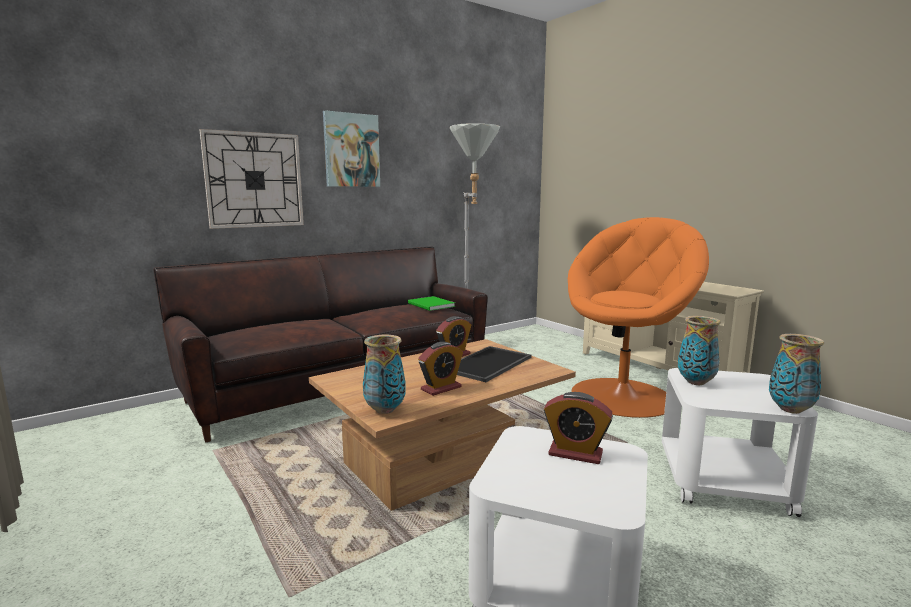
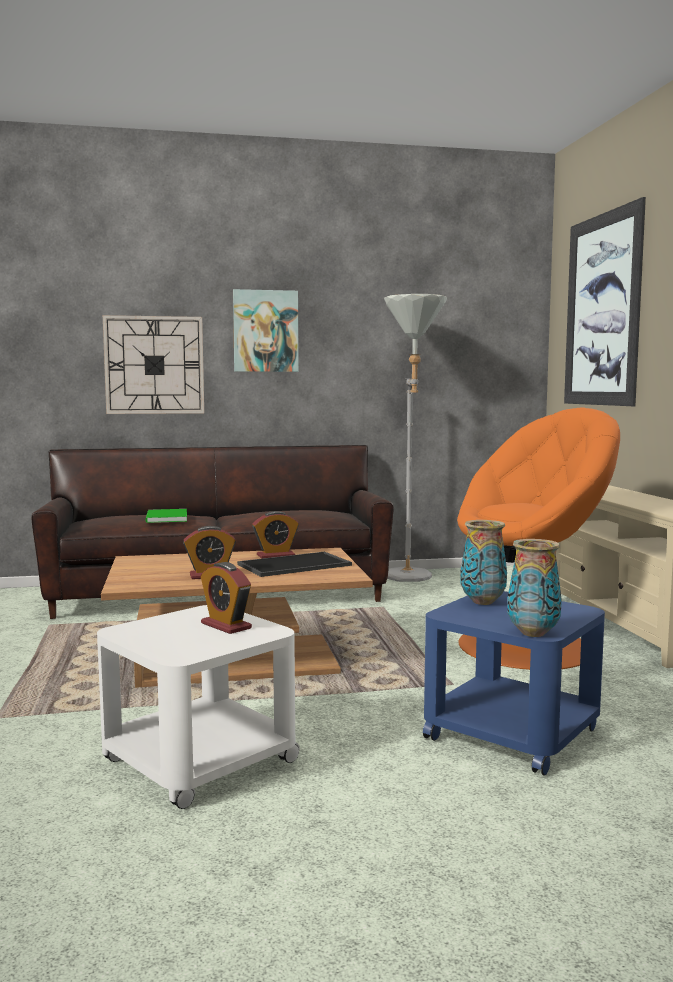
camera: 25 degrees right, 5 degrees down
(385, 410) = (133, 582): vase -> none
(431, 305) = (330, 512): green book -> green book (165, 518)
(604, 143) = (602, 310): none -> picture
(723, 480) = (512, 733): white side table -> blue side table

